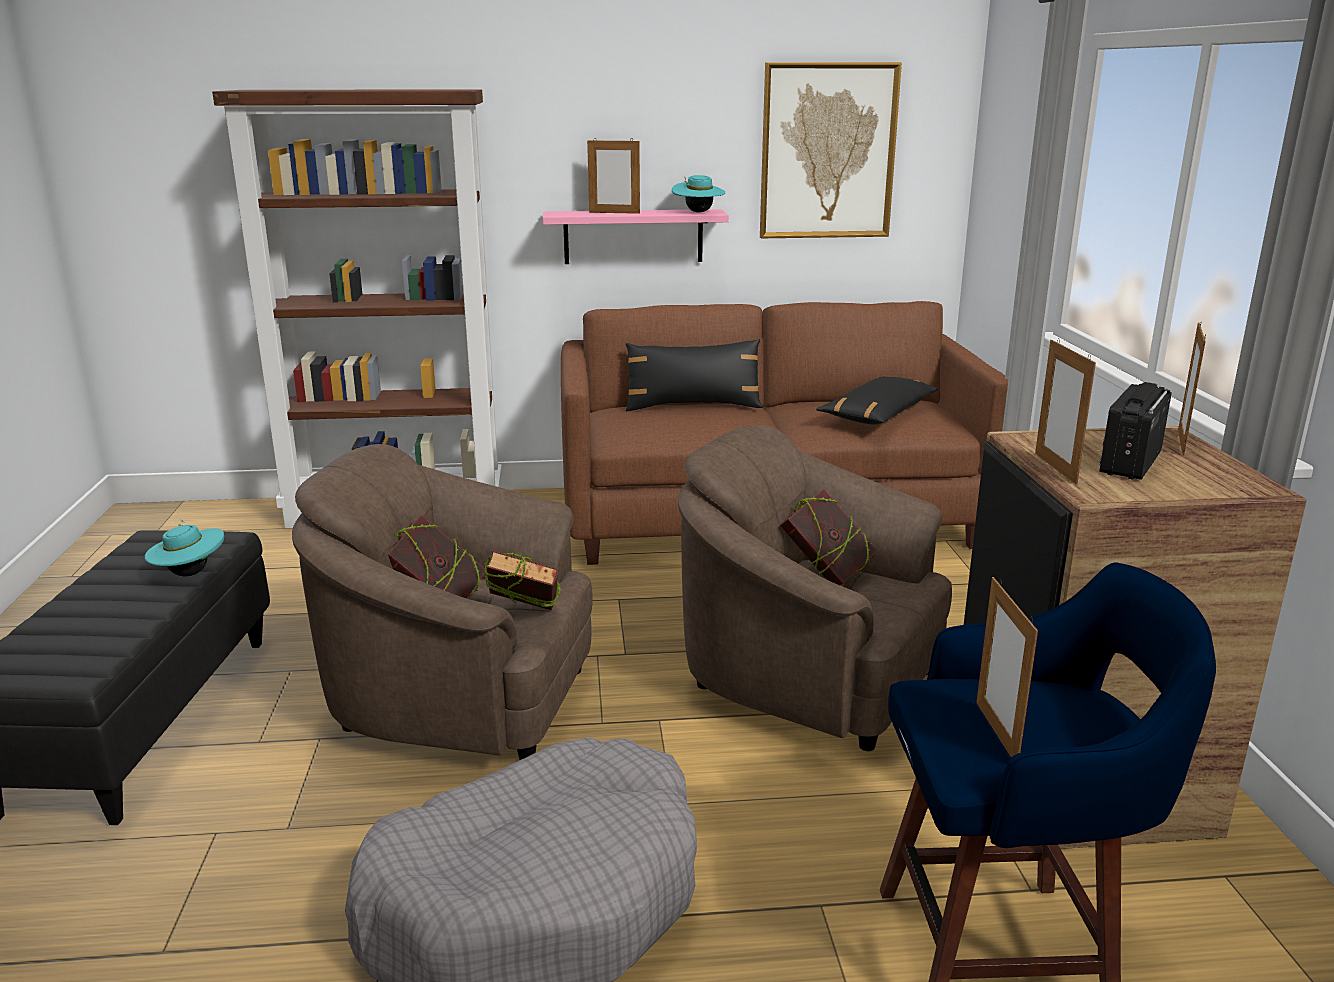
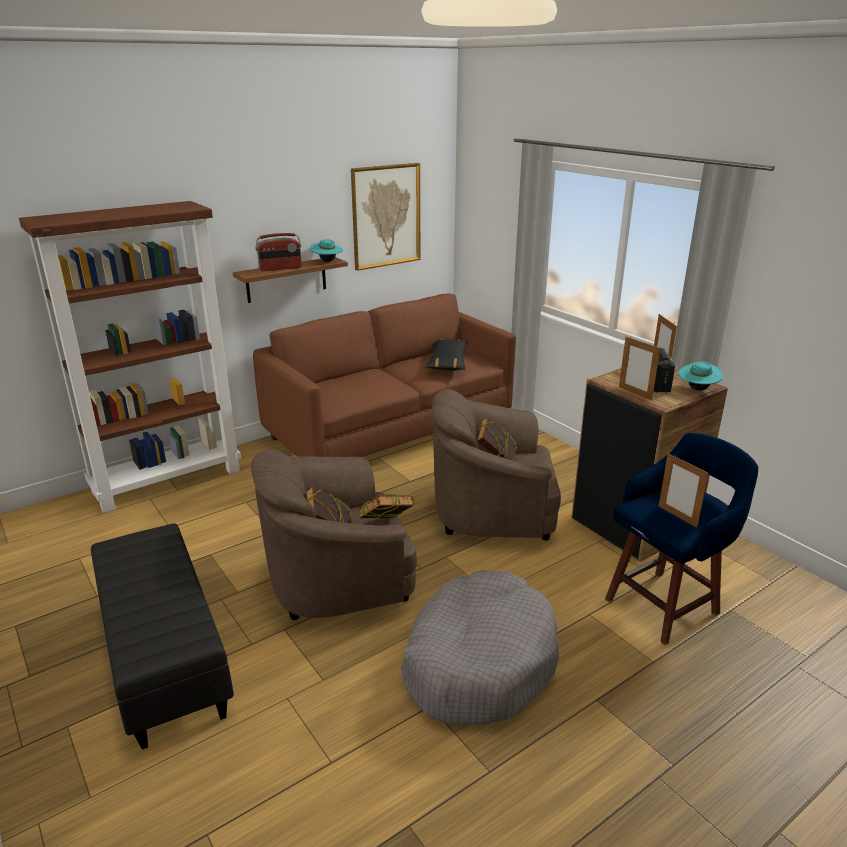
camera: 30 degrees left, 5 degrees up
(189, 573) = (174, 560): turquoise hat -> turquoise hat (697, 389)
(614, 213) = (280, 268): picture frame -> radio
(633, 236) = (286, 279): pink shelf -> brown shelf
(693, 406) = (348, 377): black pillow -> none

